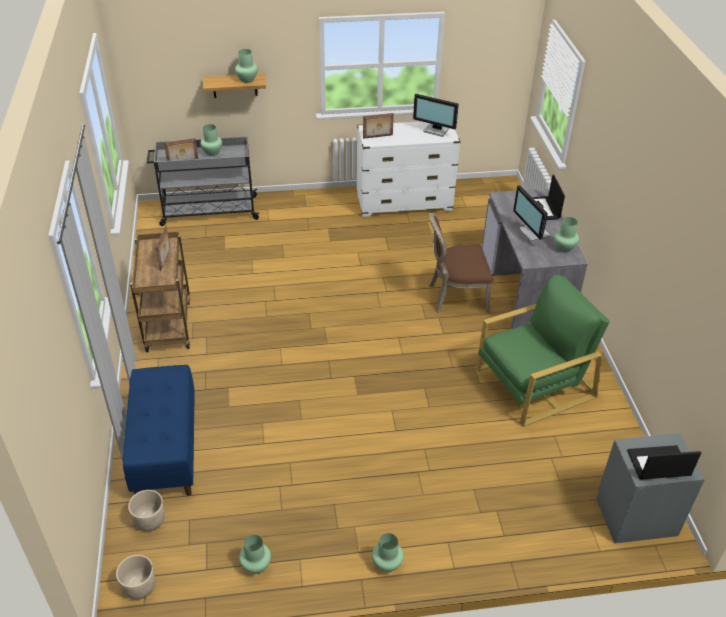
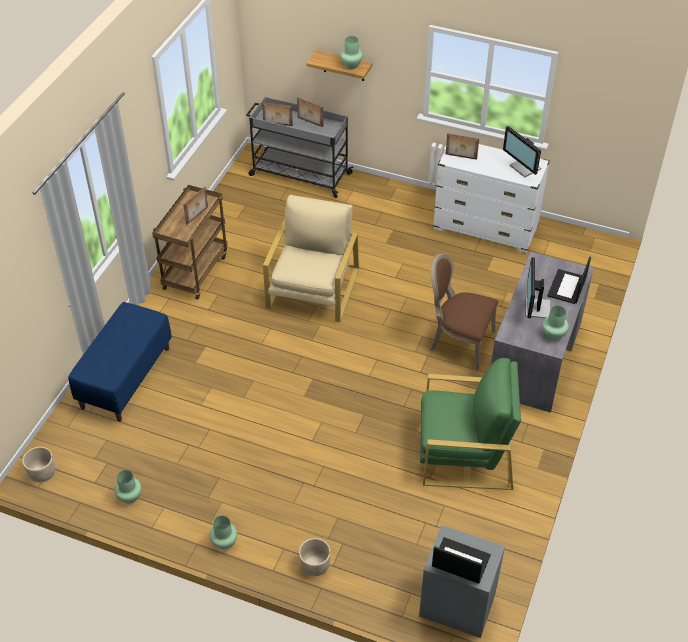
camera: 30 degrees right, 5 degrees up
(150, 521) = (79, 428): beige planter -> beige planter (315, 566)
(212, 152) = (310, 122): green vase -> picture frame
(294, 300) = (312, 289): none -> beige armchair

